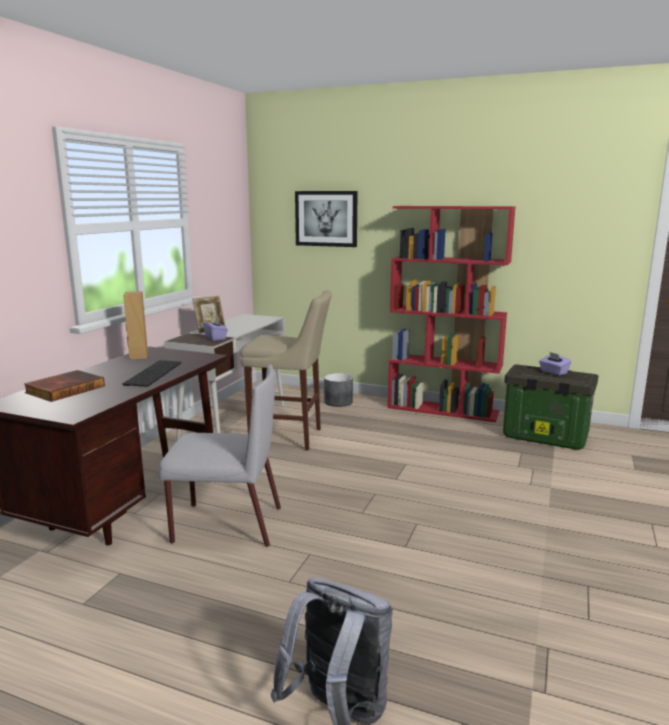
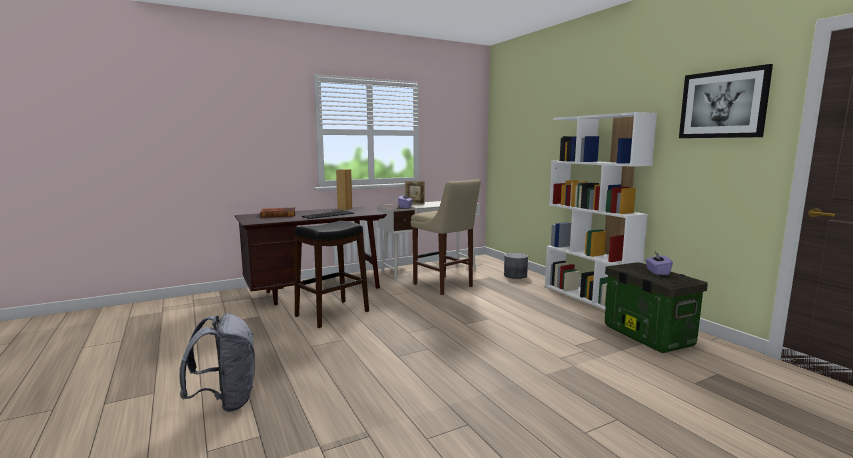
camera: 40 degrees right, 5 degrees down
(225, 525) = (332, 314): grey chair -> black stool
(326, 218) = (527, 132): picture -> picture (722, 104)
(443, 410) = (589, 297): red bookcase -> white bookcase

